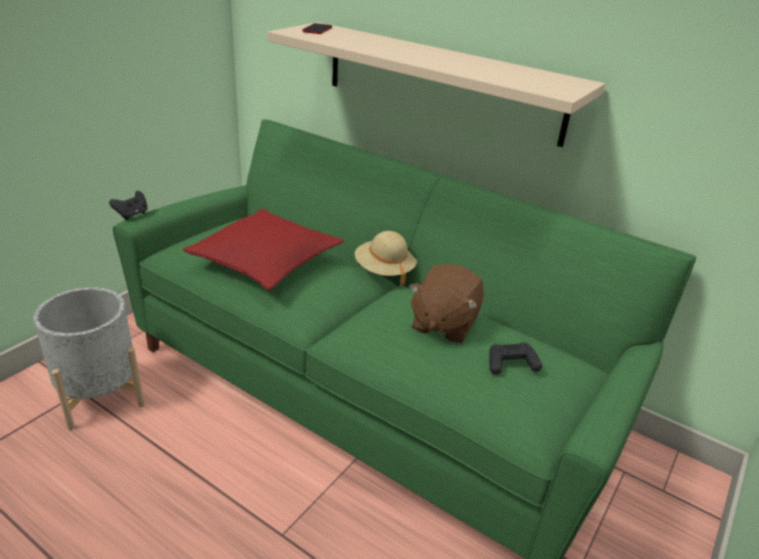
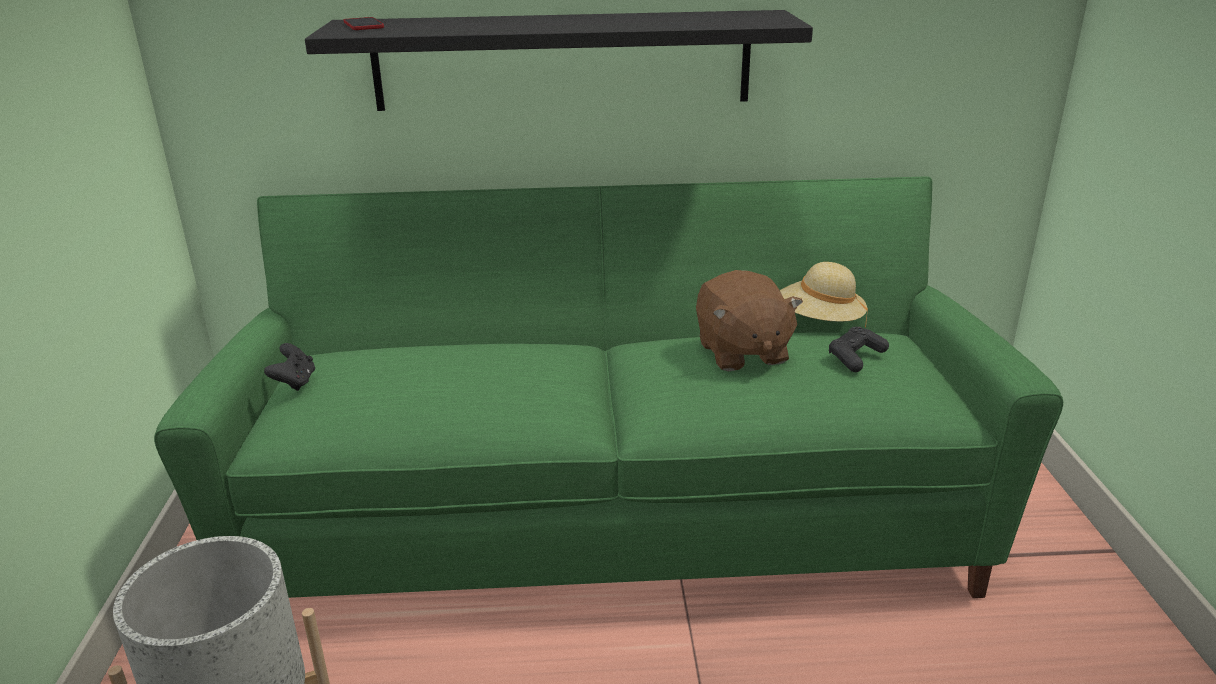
camera: 35 degrees left, 5 degrees down
(132, 215) = (173, 402): black game controller -> black game controller (295, 382)
(266, 260) = (445, 380): red pillow -> none
(384, 270) = (585, 335): beige hat -> beige hat (820, 321)
(440, 81) = (562, 61): beige shelf -> black shelf

